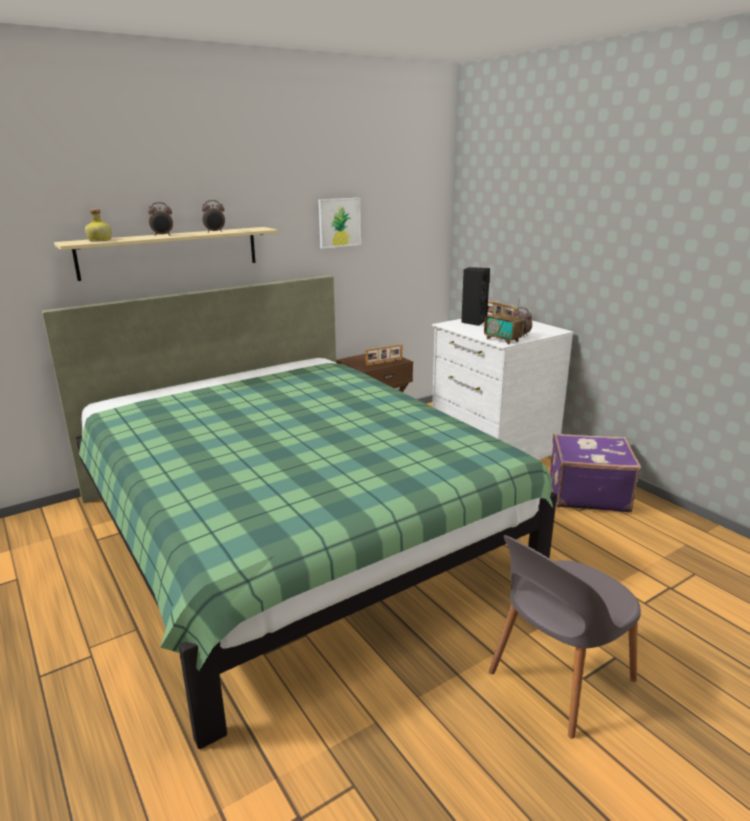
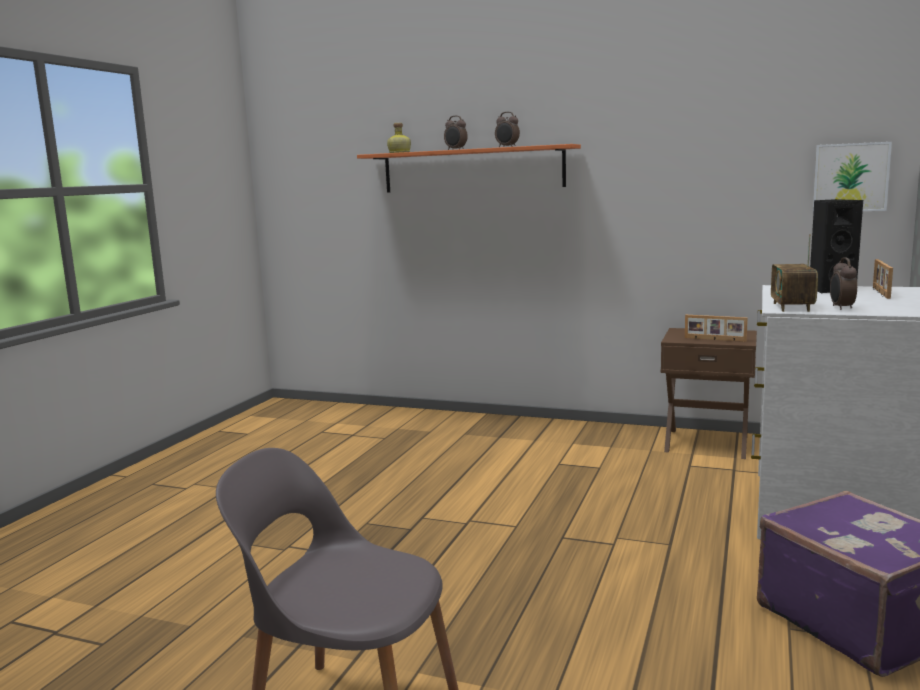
camera: 55 degrees right, 10 degrees down
(170, 252) = (472, 170): beige shelf -> orange shelf
(291, 534) = (431, 485): green bed -> none
(339, 222) = (691, 140): picture -> picture (851, 177)

